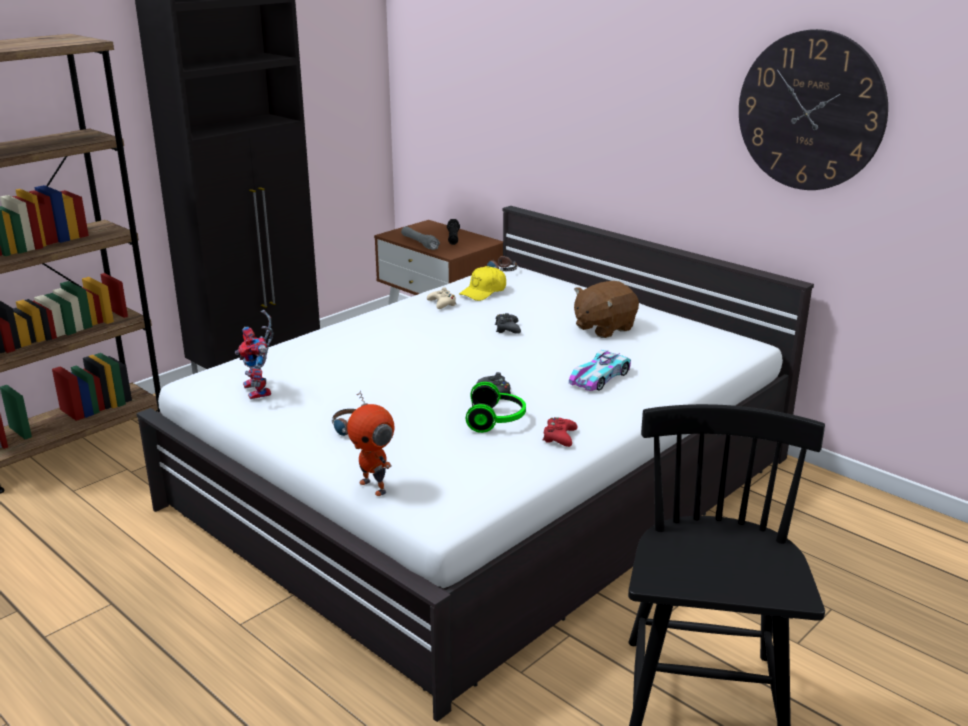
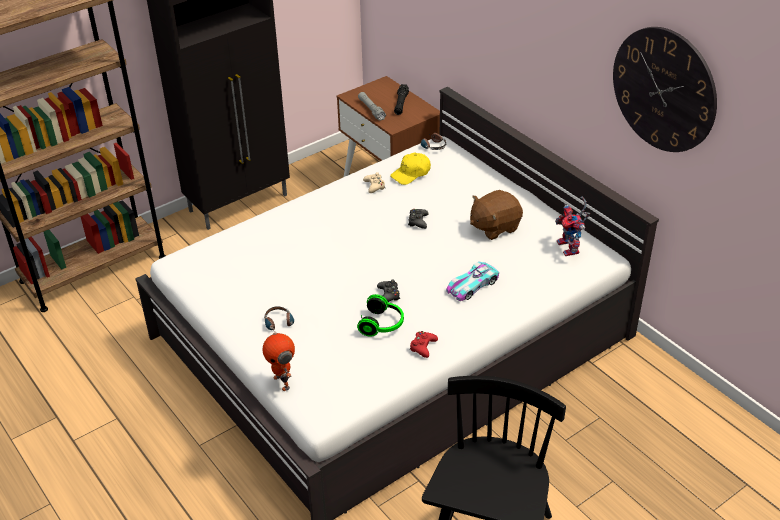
camera: 10 degrees right, 15 degrees up
(261, 391) = (220, 278): toy robot -> toy robot (571, 249)

